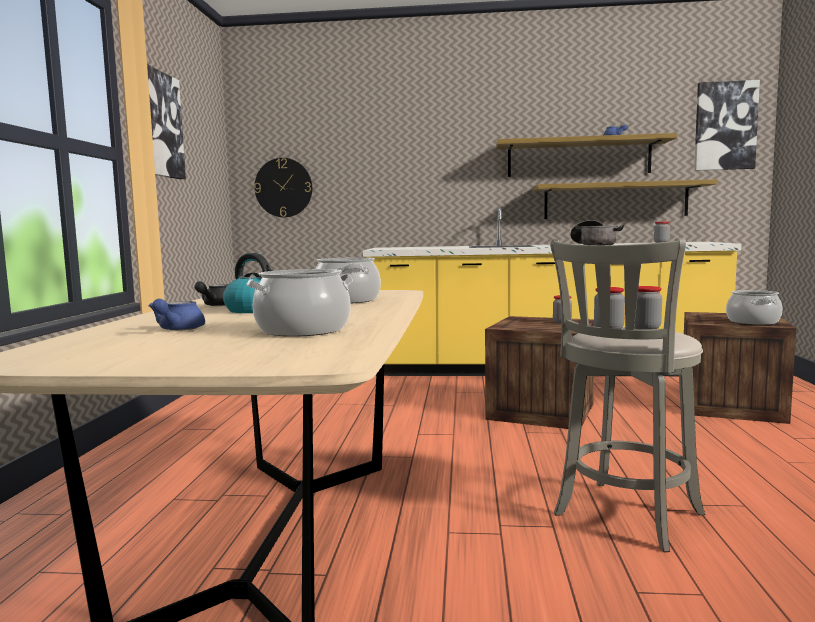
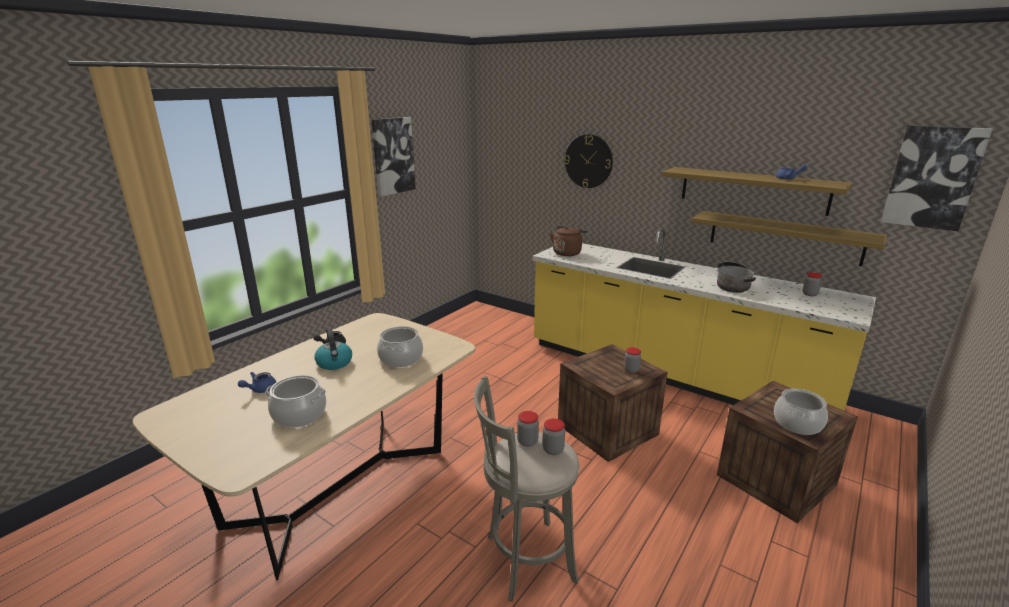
camera: 30 degrees right, 15 degrees up
(283, 187) = (507, 180): wall clock -> wall clock (588, 161)
(397, 248) = (567, 253): none -> brown kettle

